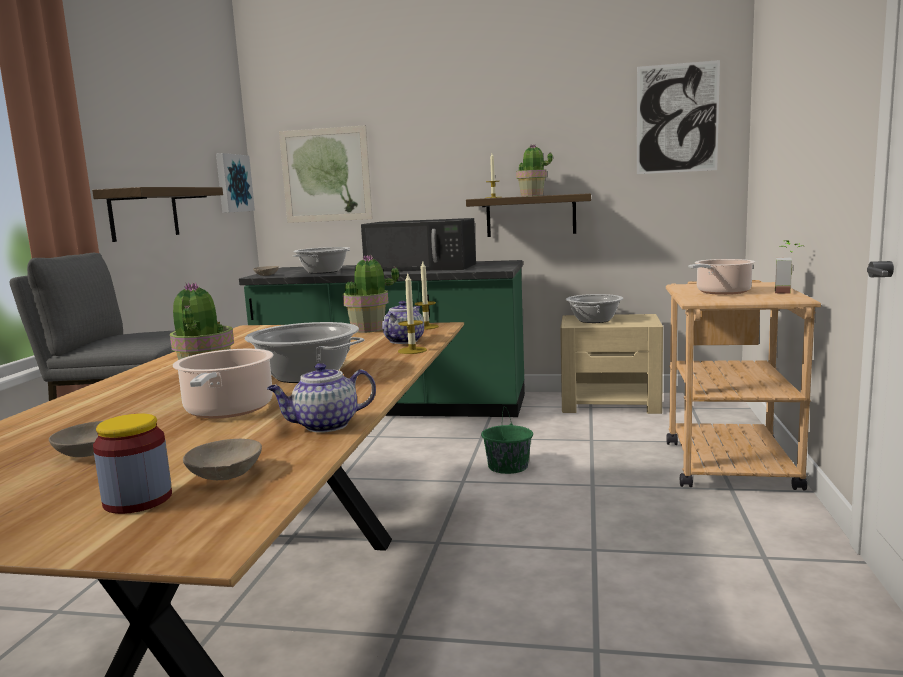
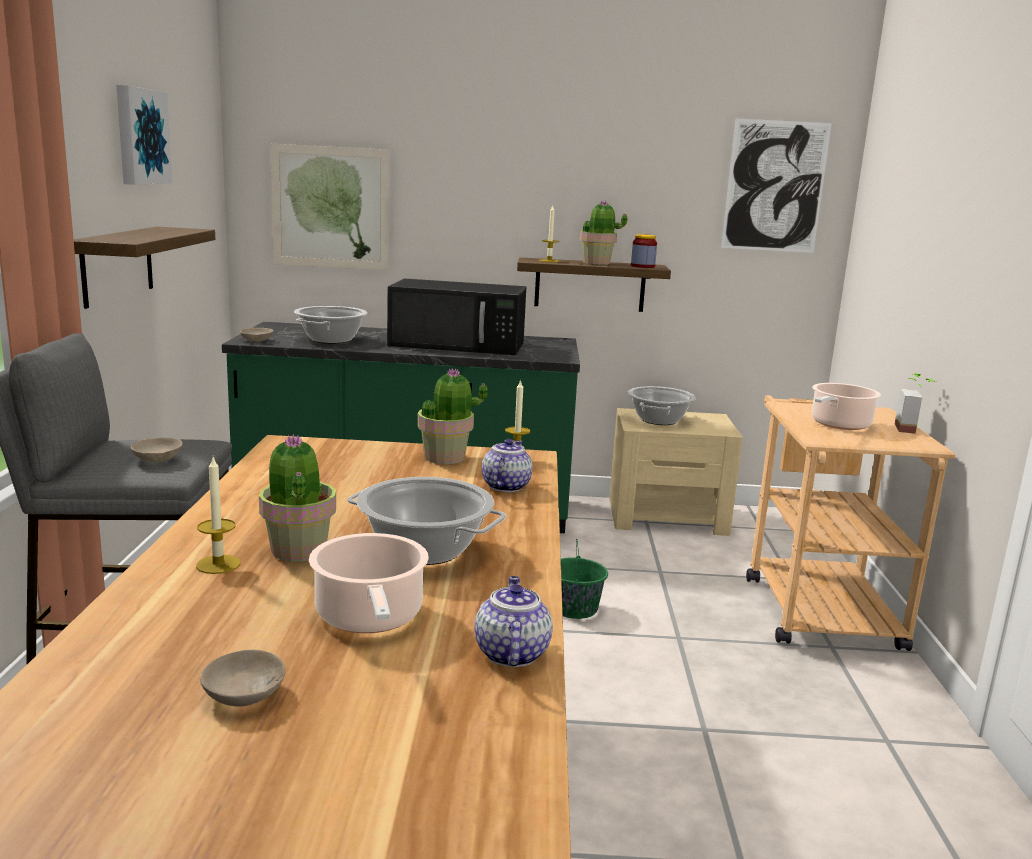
camera: 10 degrees left, 5 degrees up
(138, 500) = (371, 789): jar -> jar (642, 266)
(226, 473) = (447, 740): beige bowl -> beige bowl (158, 458)
(233, 183) = (208, 210): picture -> picture (140, 136)
(324, 426) = (511, 653): teapot -> teapot turned 120 degrees clockwise
(412, 350) = (527, 507): candle -> candle (218, 564)

